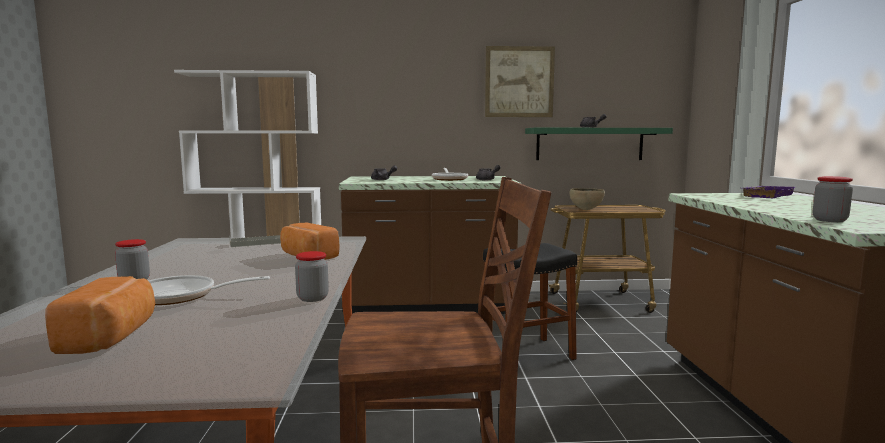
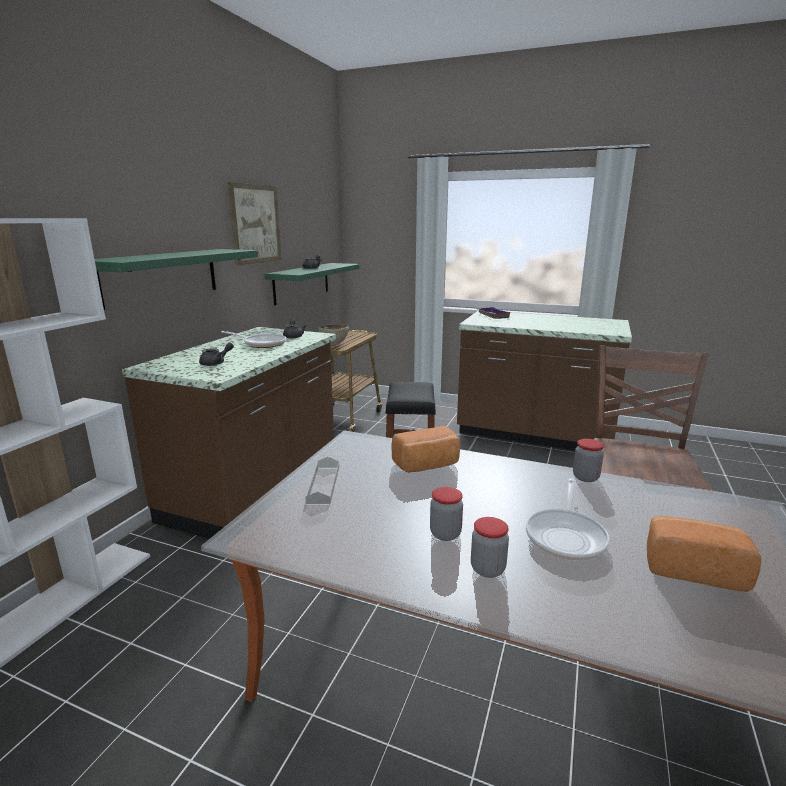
camera: 65 degrees left, 10 degrees up
(399, 118) = (161, 276): none -> green shelf
(829, 220) = (594, 330): jar -> jar (445, 534)

